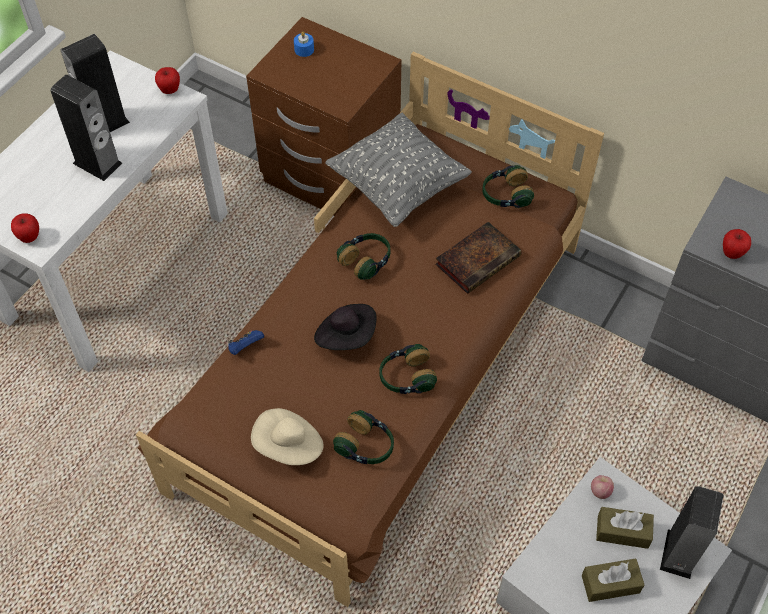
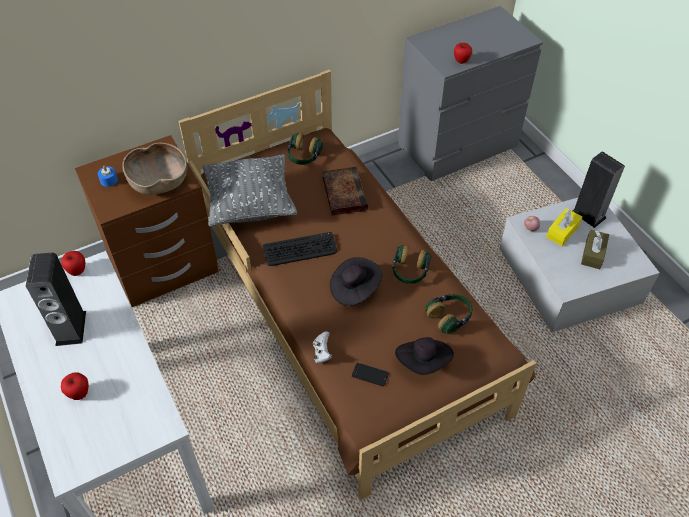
camera: 60 degrees left, 5 degrees down
(29, 237) = (148, 431): apple -> apple (79, 393)
(97, 163) = (110, 350): speaker -> none
(243, 403) = (370, 374): none -> phone
(245, 347) = (322, 353): blue game controller -> white game controller
(289, 446) = (423, 362): beige hat -> black hat
(328, 87) = (159, 183): none -> brown bowl
(366, 261) = (300, 250): headphones -> keyboard
(622, 532) = (562, 232): brown tissue box -> yellow tissue box

